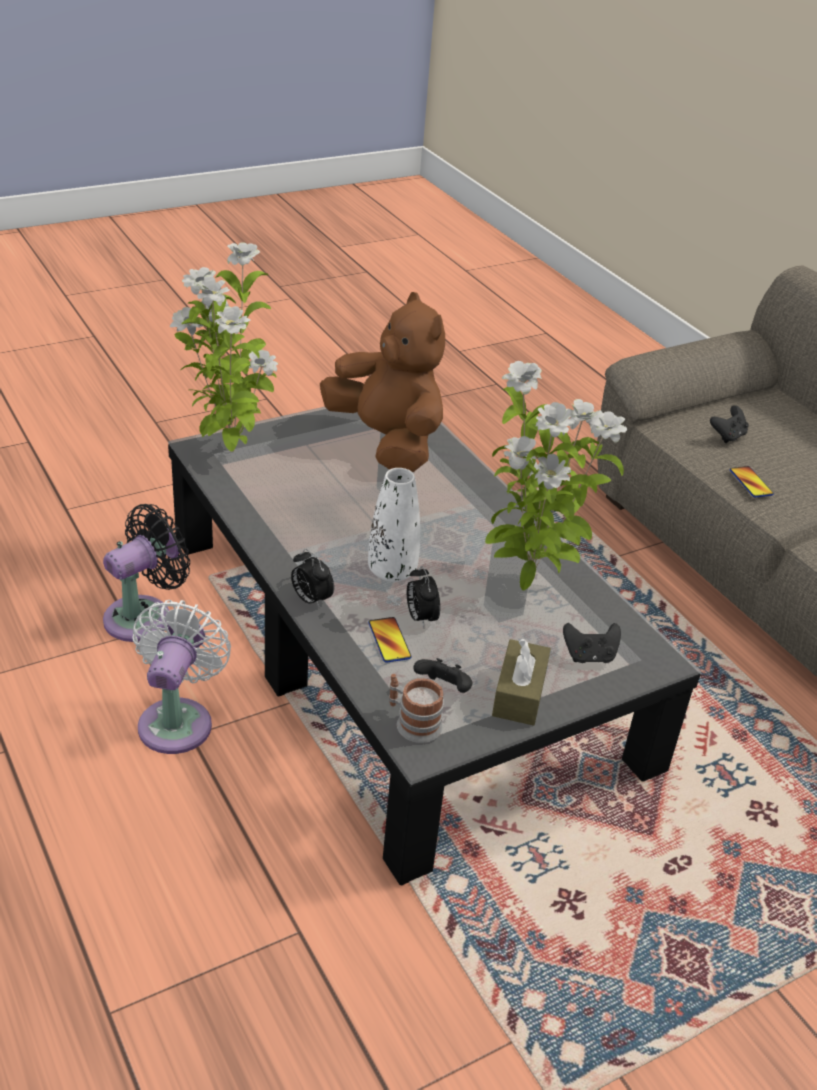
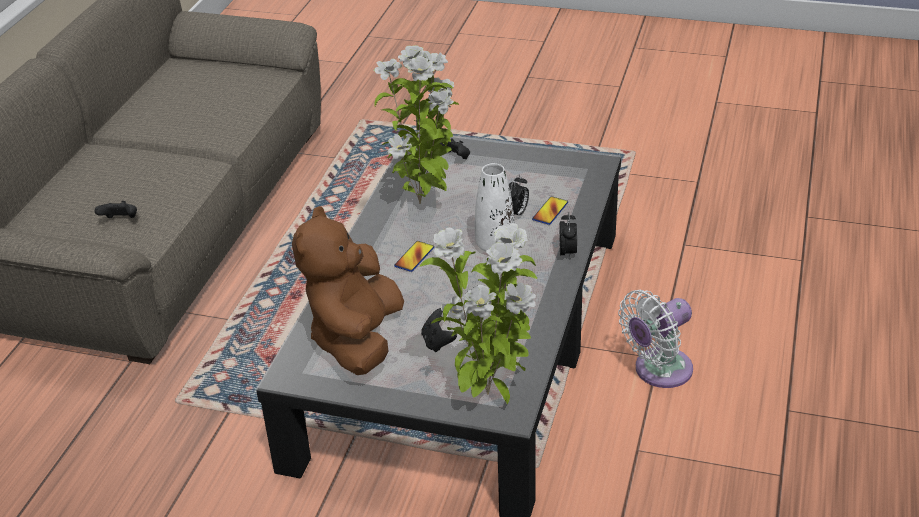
camera: 130 degrees left, 0 degrees up
(144, 616) = (618, 460): black fan -> none
(412, 722) = (589, 173): mug -> none
(444, 689) = (552, 178): black game controller -> black game controller (438, 342)
(519, 694) = (517, 160): brown tissue box -> none
(750, 483) = (180, 188): phone -> phone (414, 257)

